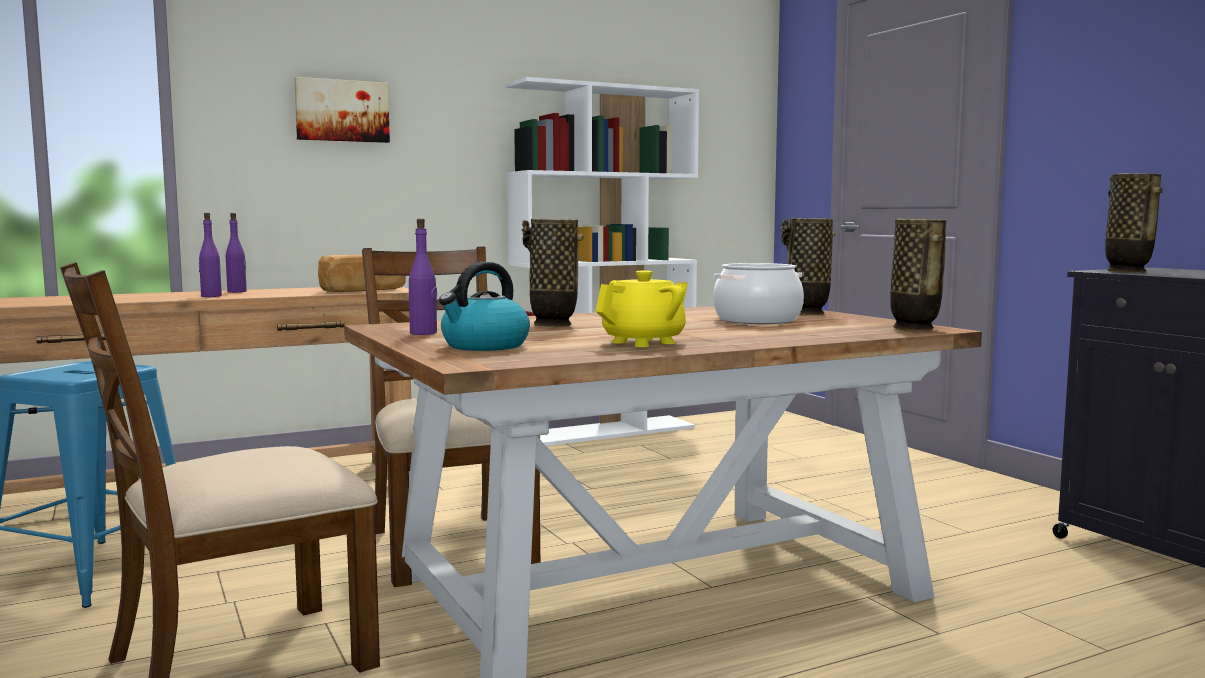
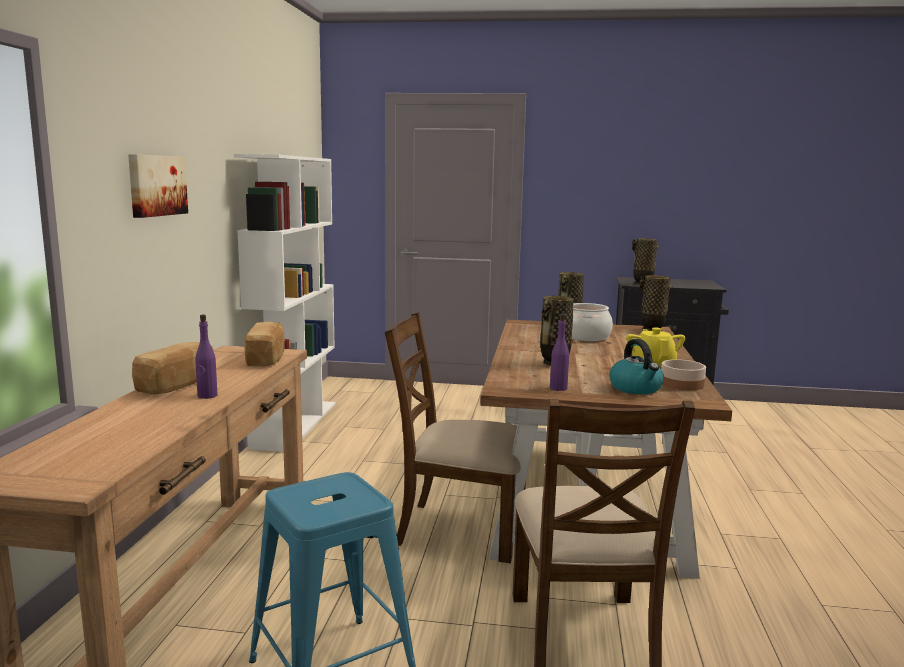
camera: 55 degrees left, 5 degrees up
(237, 291) = (178, 385): purple bottle -> bread
(558, 354) = (681, 384): none -> bowl

